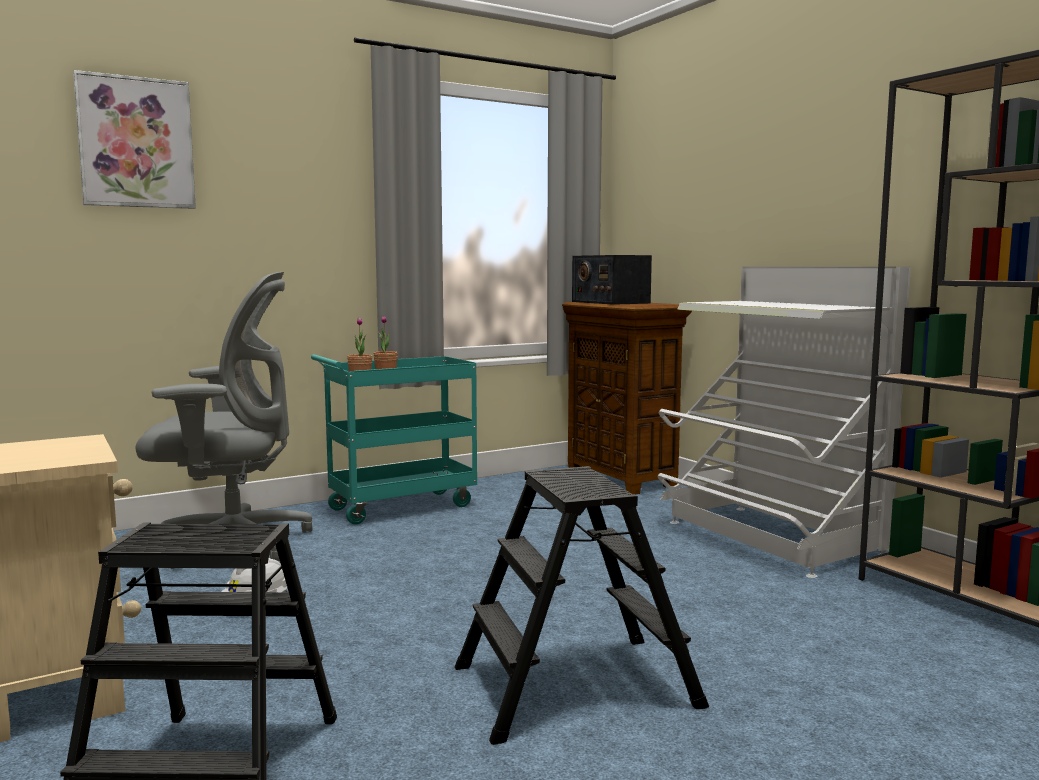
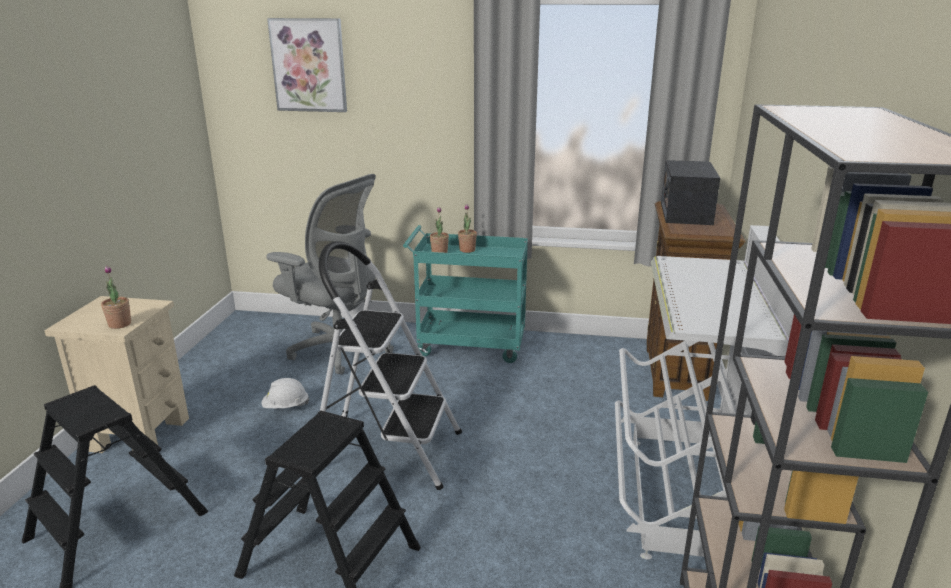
camera: 40 degrees right, 15 degrees up
(73, 456) = (120, 324): none -> potted plant
(461, 596) = (384, 451): none -> step ladder

